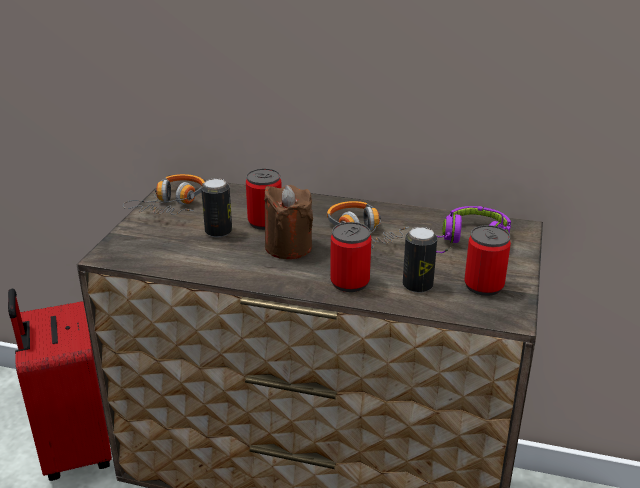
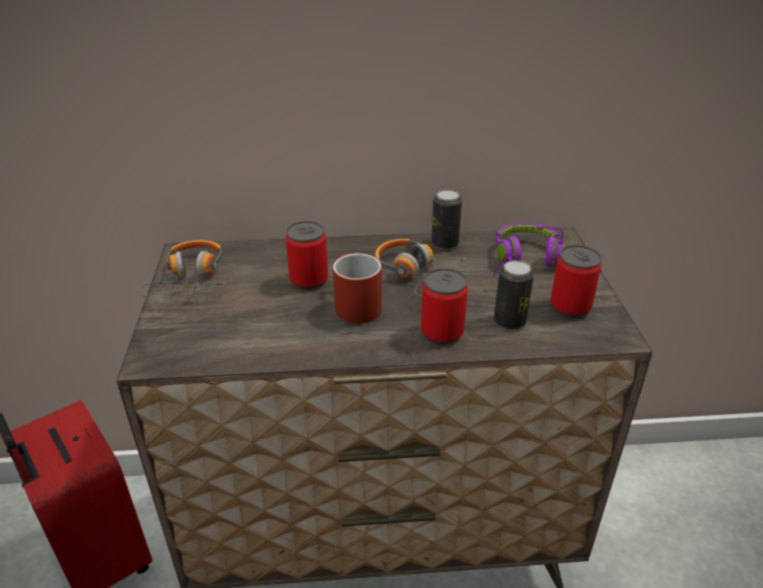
camera: 20 degrees left, 5 degrees up
(218, 231) = (264, 302): can -> can (444, 243)
(288, 247) = (352, 305): brown candle -> red mug

